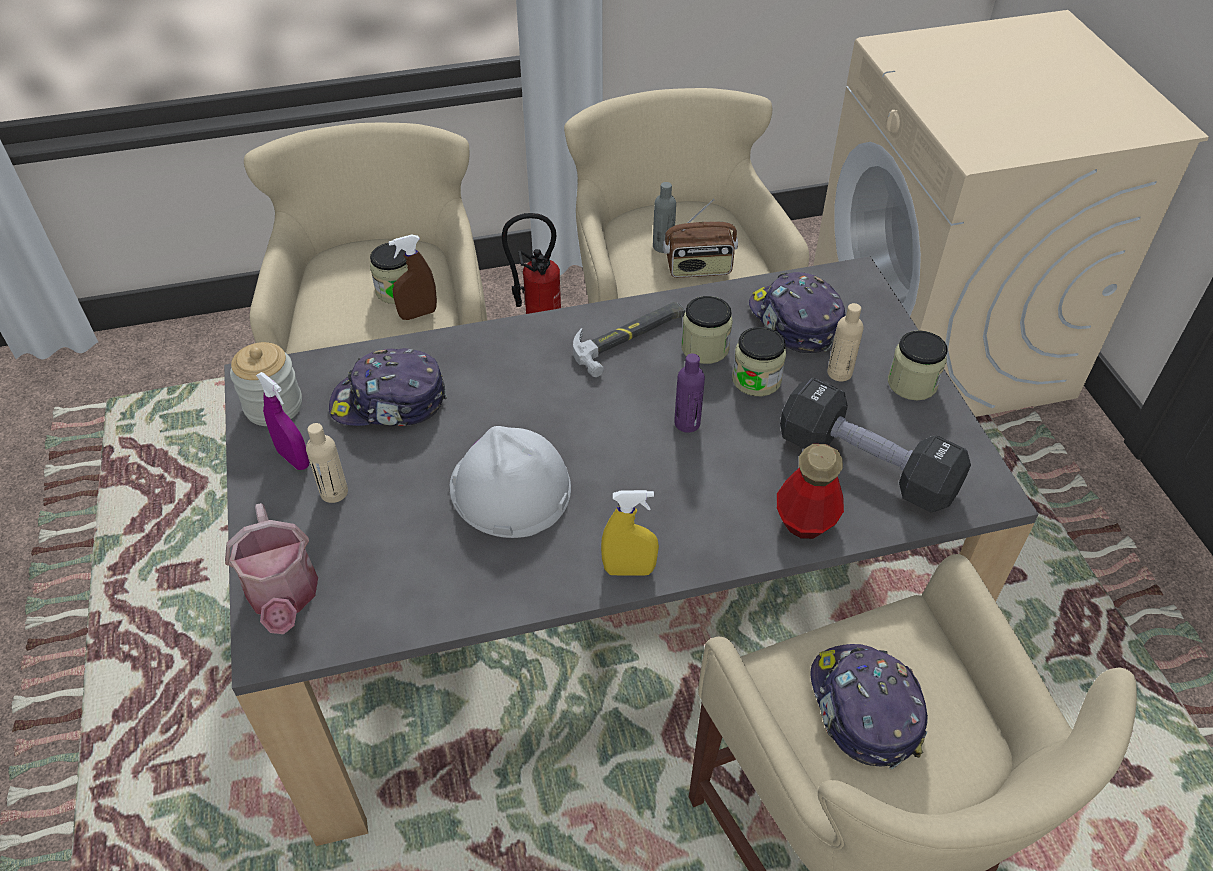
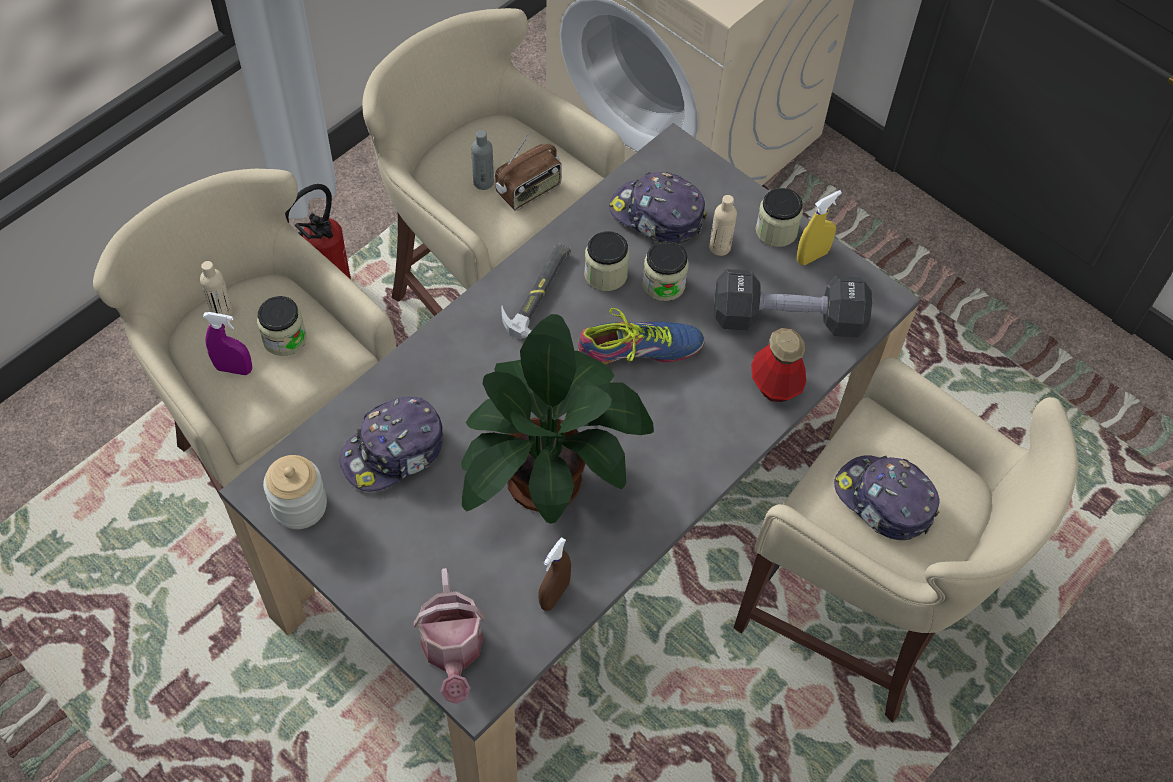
camera: 35 degrees left, 10 degrees up
(284, 597) = (453, 652): watering can -> watering can turned 45 degrees clockwise
(294, 458) = (359, 541): purple spray bottle -> purple spray bottle (234, 369)
(334, 492) = (417, 551): beige bottle -> beige bottle (221, 311)
(418, 314) = (323, 352): brown spray bottle -> brown spray bottle (554, 595)
(510, 488) = (549, 473): white hard hat -> potted plant
(629, 570) = (683, 491): yellow spray bottle -> yellow spray bottle (812, 256)
(687, 423) = (639, 349): purple bottle -> shoe

